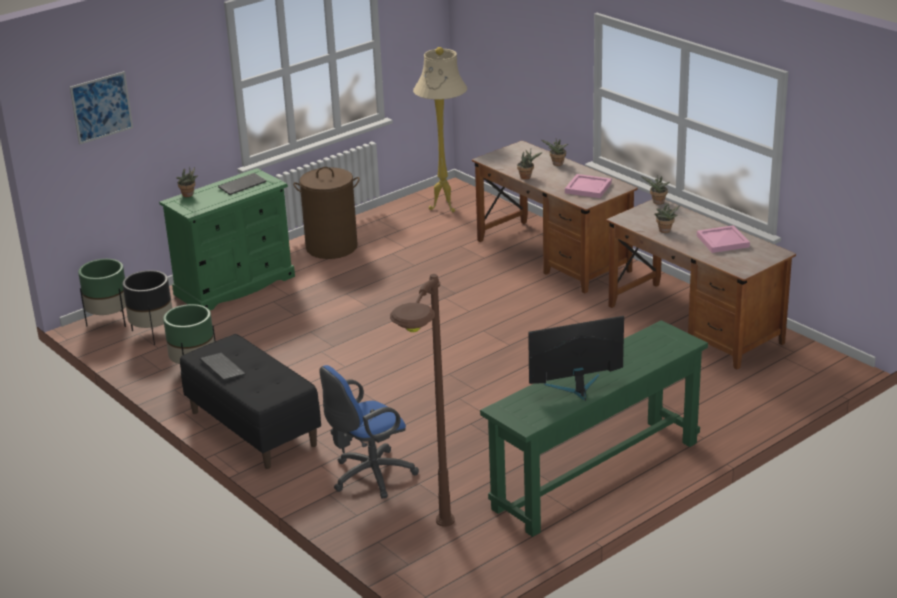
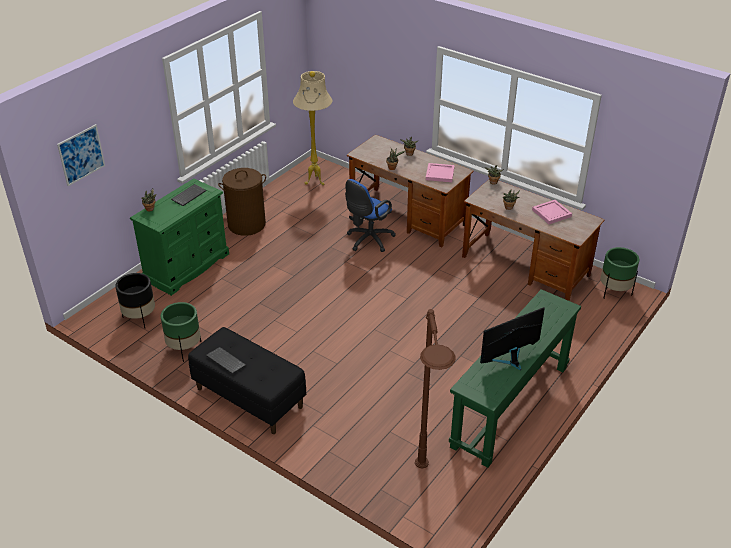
camera: 15 degrees left, 10 degrees up
(109, 320) = (101, 310): green planter -> green planter (614, 291)
(368, 477) = (351, 430): blue office chair -> blue office chair (368, 240)

